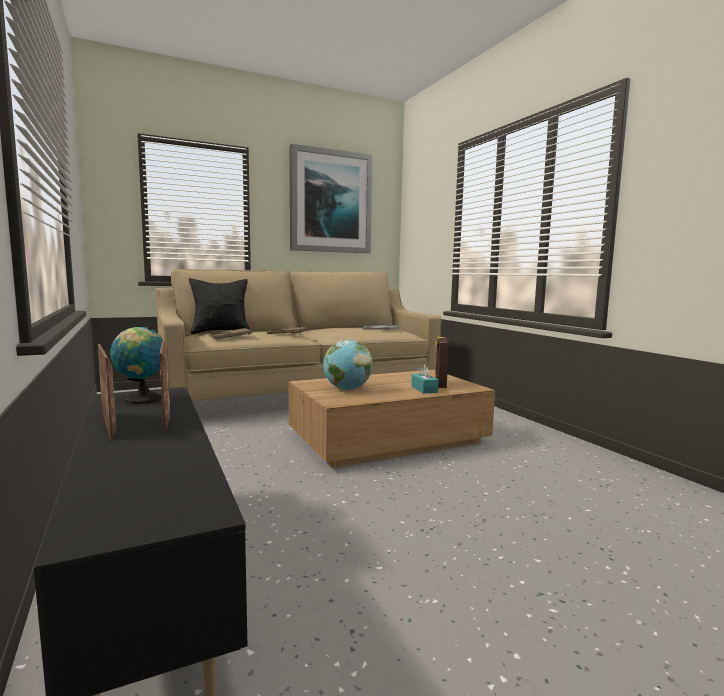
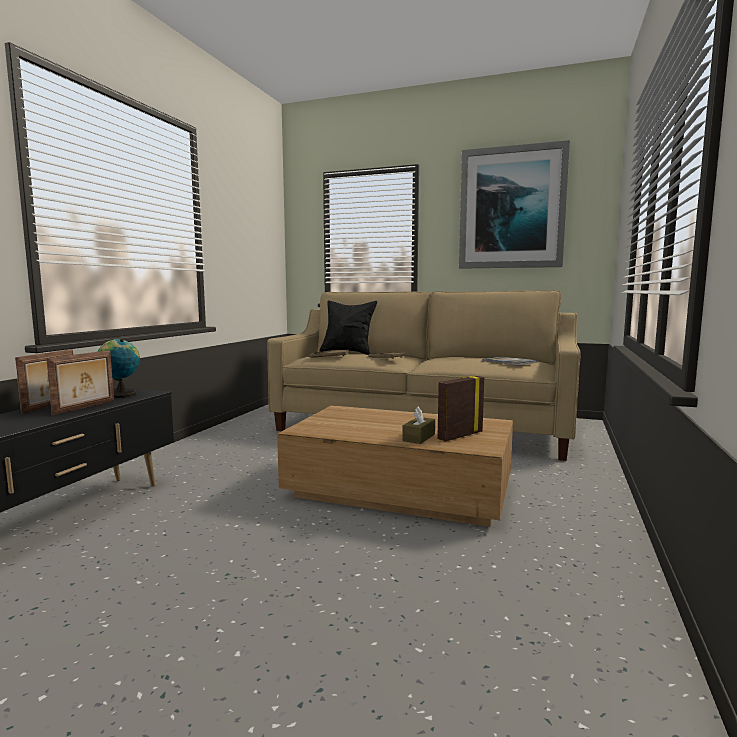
camera: 45 degrees right, 0 degrees up
(347, 389) = (349, 421): globe -> none
(424, 389) = (419, 437): turquoise tissue box -> brown tissue box

